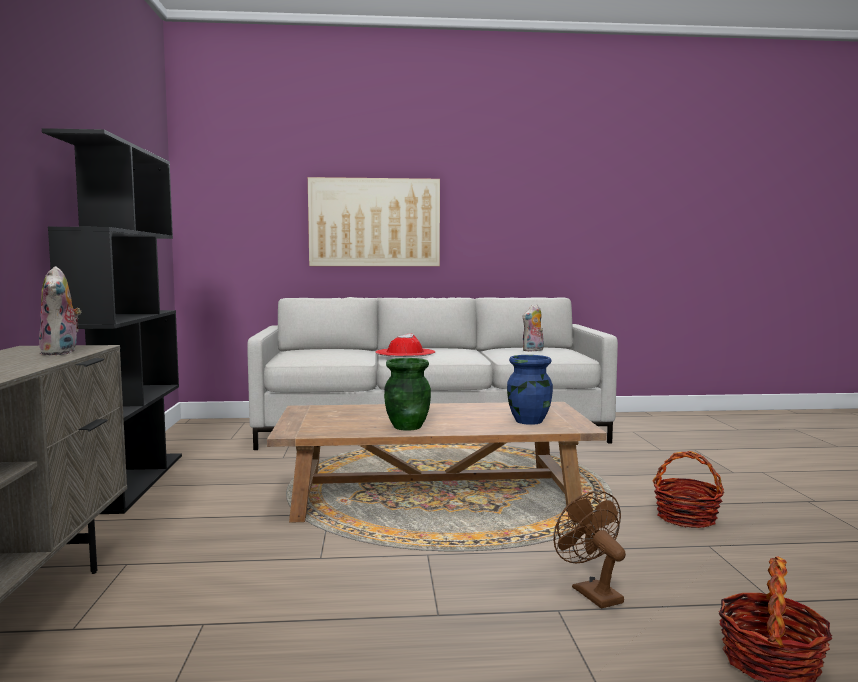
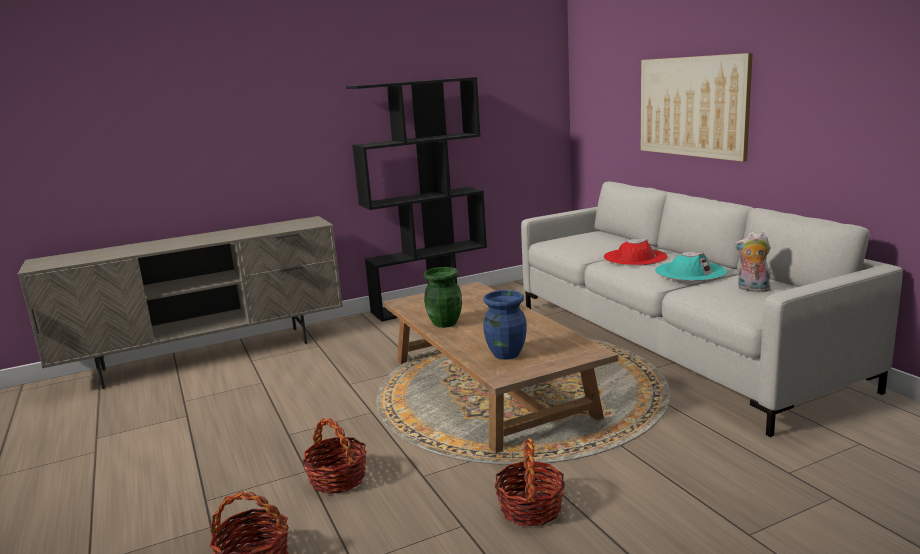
camera: 70 degrees right, 10 degrees up
(61, 352) = (293, 227): plush toy -> none
(470, 351) = (690, 271): none -> turquoise hat
(591, 592) = (337, 479): brown fan -> basket

